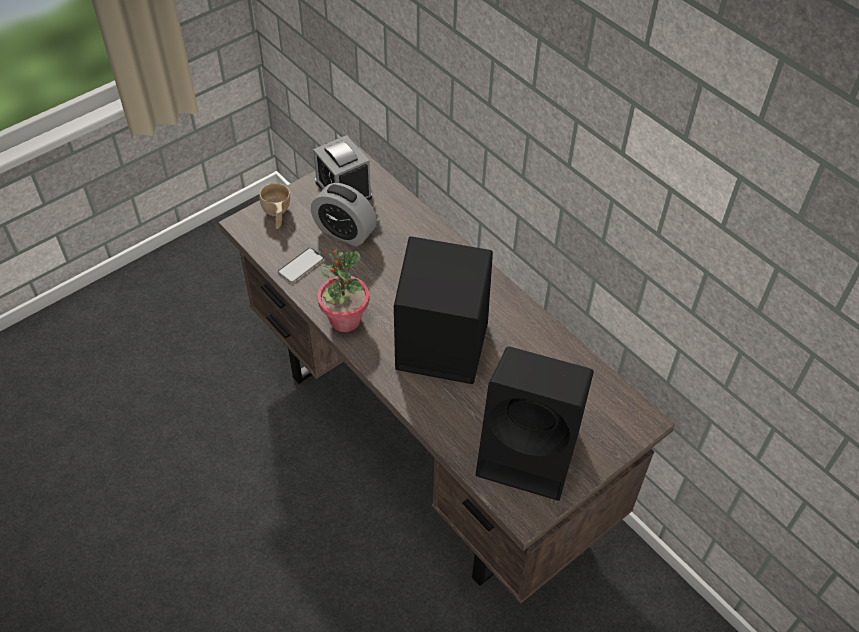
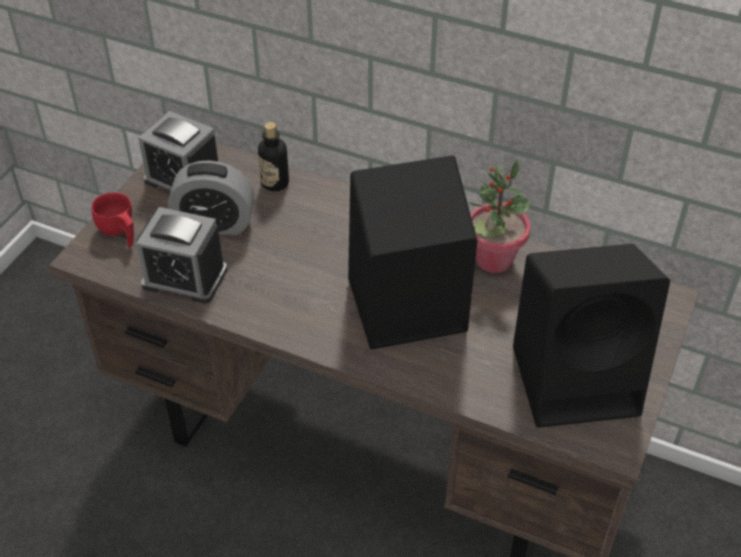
camera: 25 degrees left, 5 degrees down
(277, 215) = (119, 233): beige cup -> red cup
(301, 265) = (185, 278): phone -> alarm clock
(345, 320) = (276, 318): potted plant -> potted plant (493, 259)
(406, 215) = (275, 183): none -> bottle

